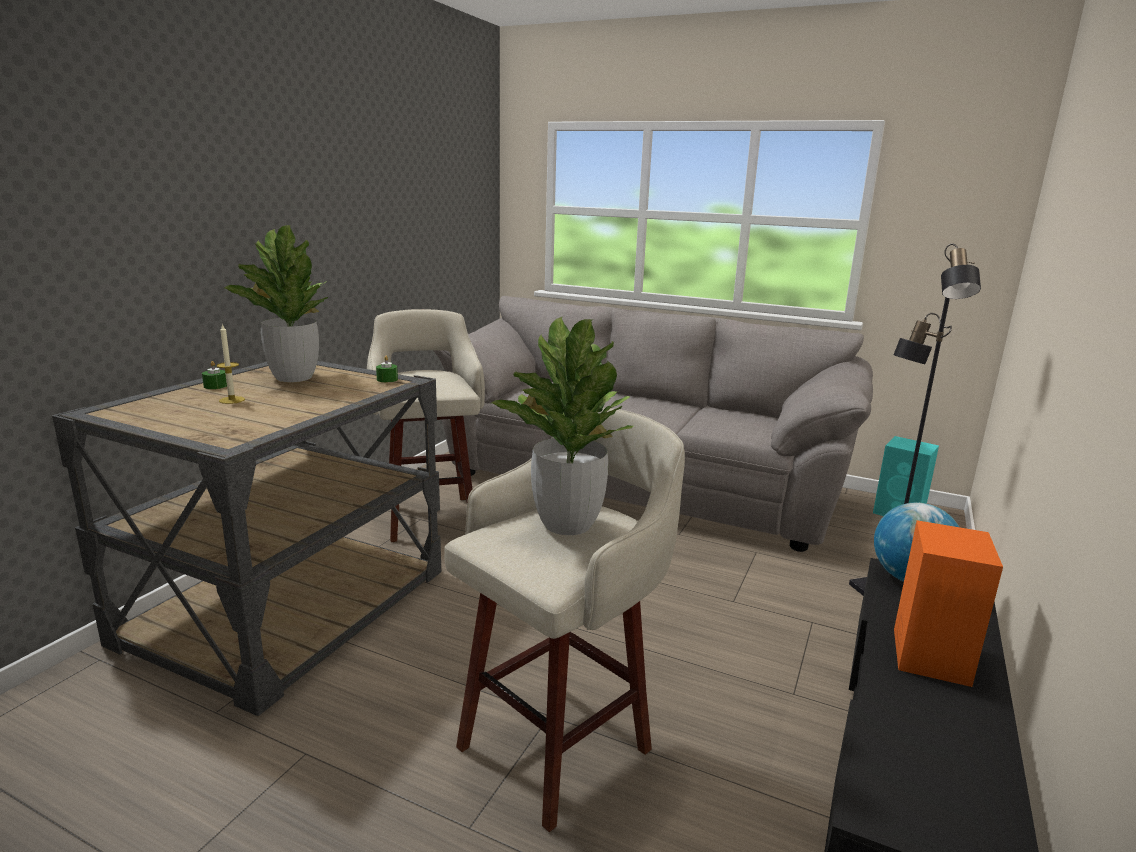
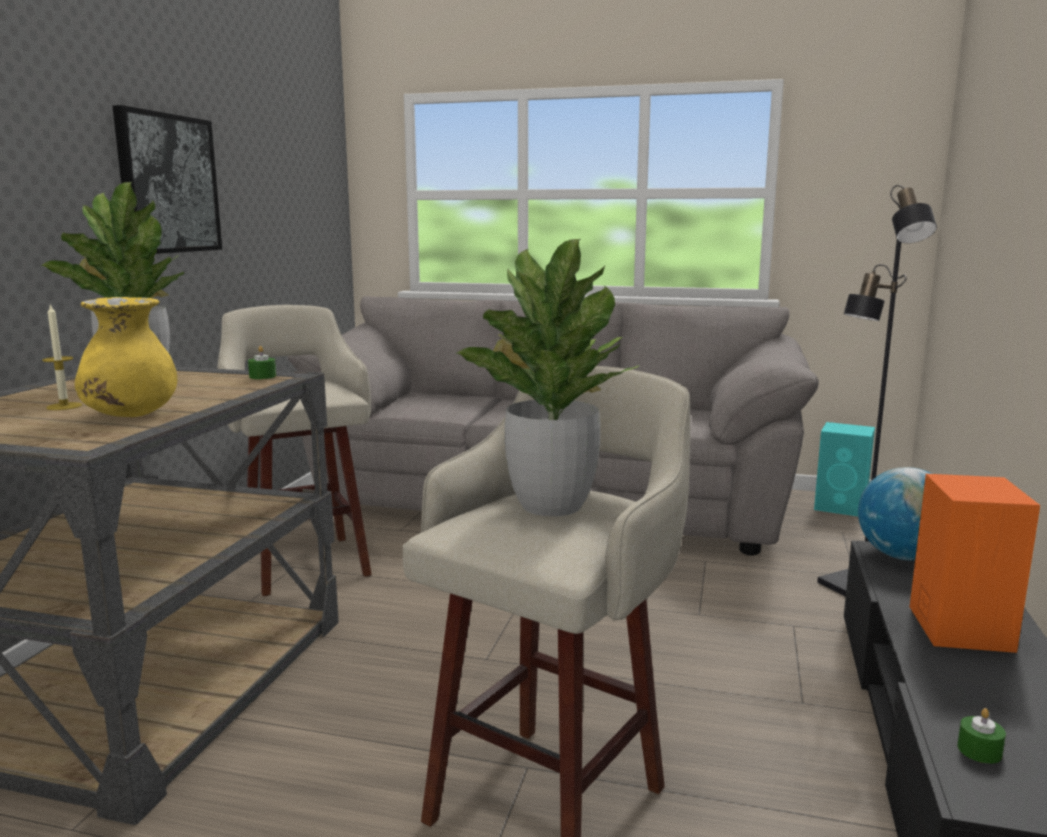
camera: 10 degrees left, 5 degrees down
(215, 386) = (33, 395): green candle -> green candle (979, 750)
(273, 414) = (131, 415): none -> yellow vase
(337, 210) = (168, 184): none -> picture

